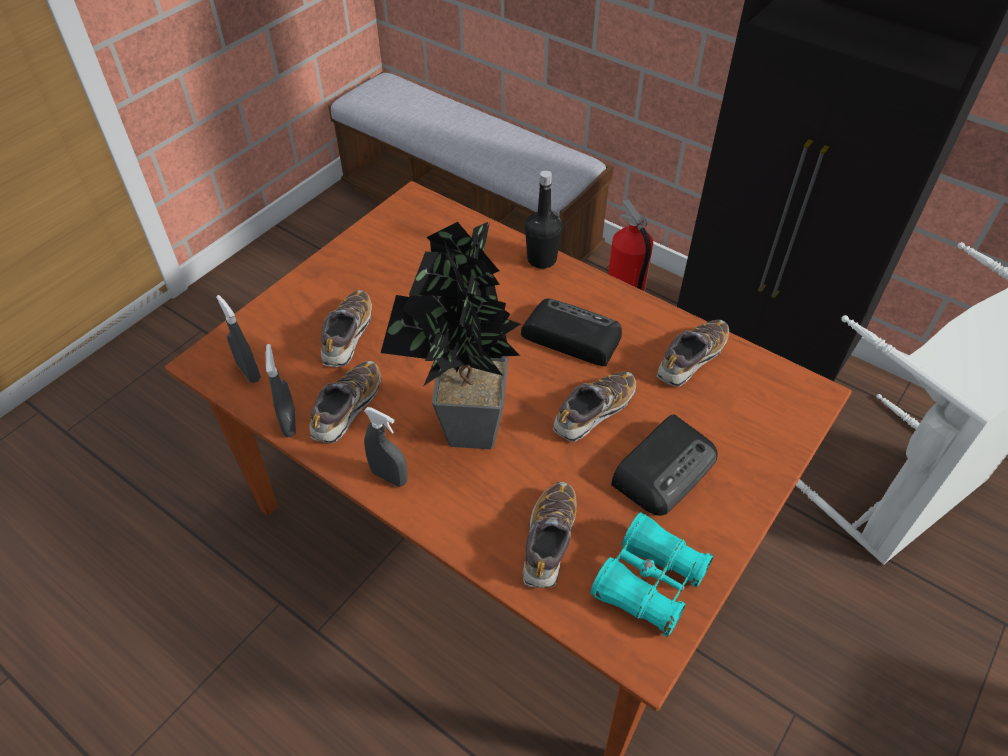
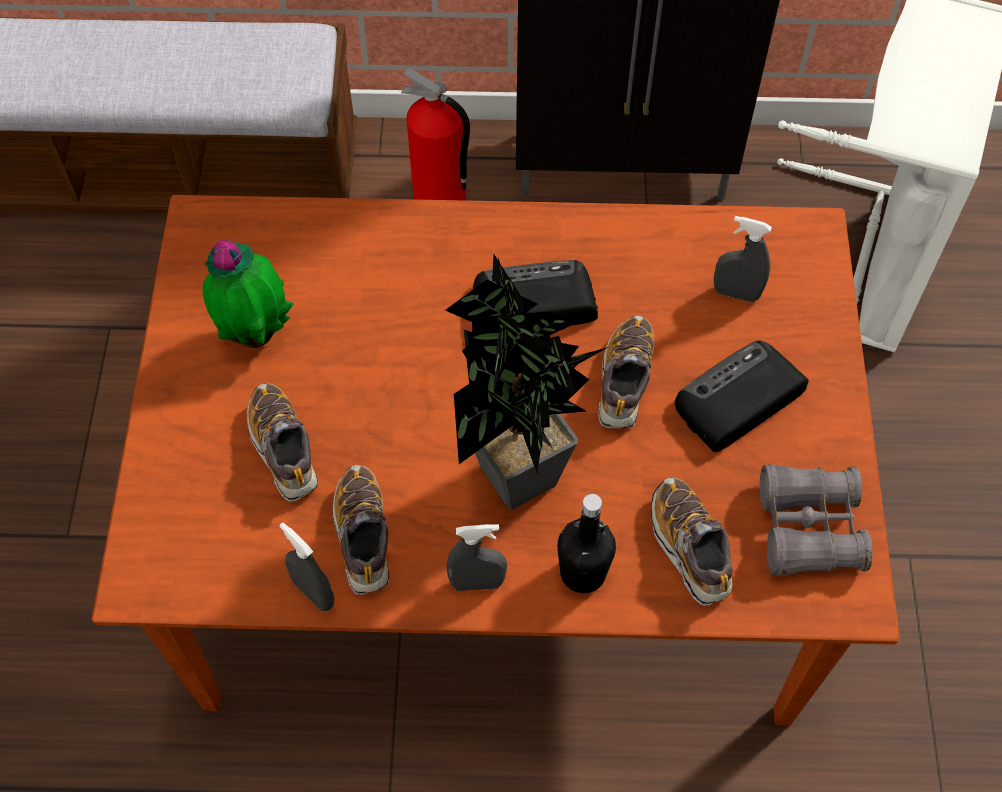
camera: 35 degrees left, 10 degrees up
(249, 372) = (207, 563): grey spray bottle -> grey spray bottle (736, 293)
(390, 269) = (256, 333): none -> potted plant
(542, 259) = (424, 222): black bottle -> black bottle (583, 573)
(649, 582) = (808, 528): turquoise binoculars -> grey binoculars
(665, 468) = (737, 401): radio -> radio turned 135 degrees counterclockwise
(691, 359) = (674, 261): shoe -> none

